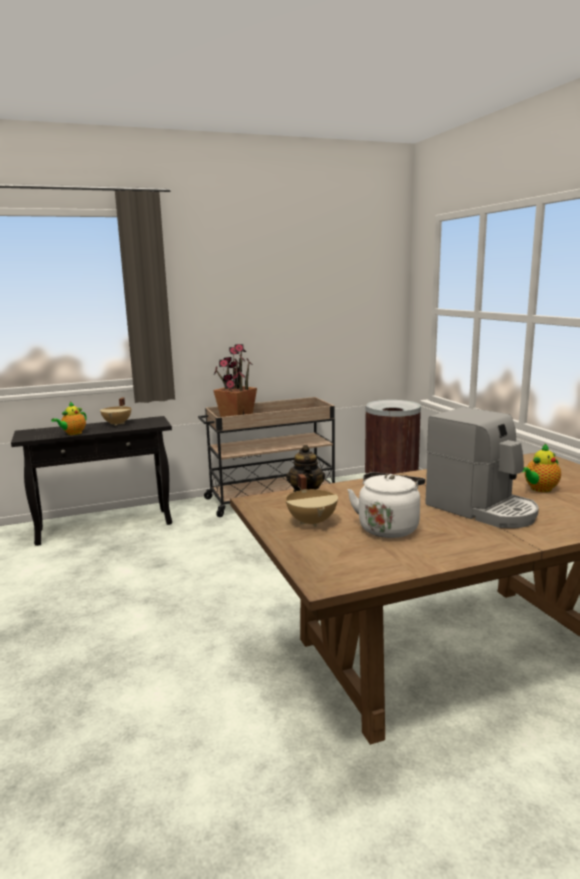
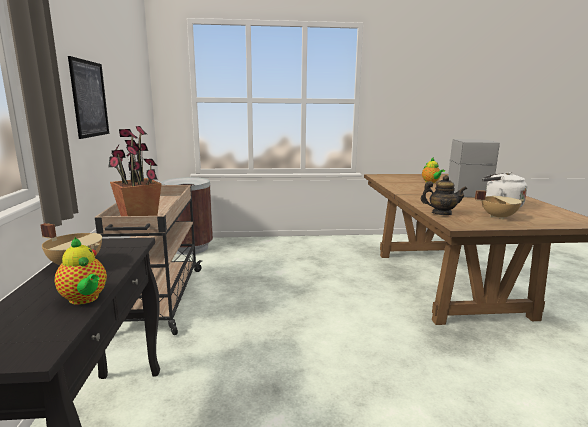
camera: 75 degrees left, 0 degrees up
(242, 320) = (89, 99): none -> picture
(482, 509) = (464, 191): coffee machine -> coffee machine turned 60 degrees counterclockwise

